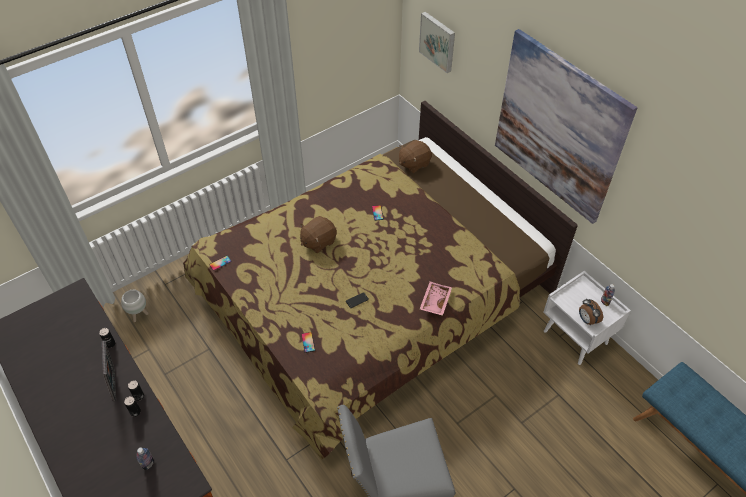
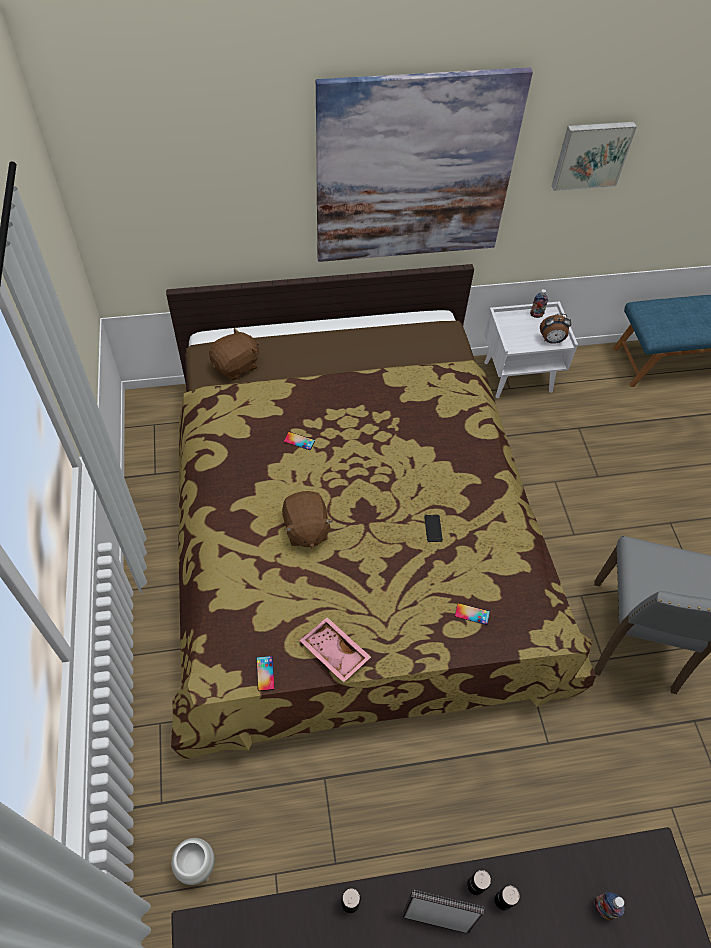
camera: 65 degrees left, 5 degrees up
(414, 164) = (236, 366): brown plush toy -> brown plush toy turned 120 degrees counterclockwise
(434, 301) = (477, 450): pink tray -> pink tray (333, 653)
(438, 41) = (160, 191): picture -> picture (591, 154)

